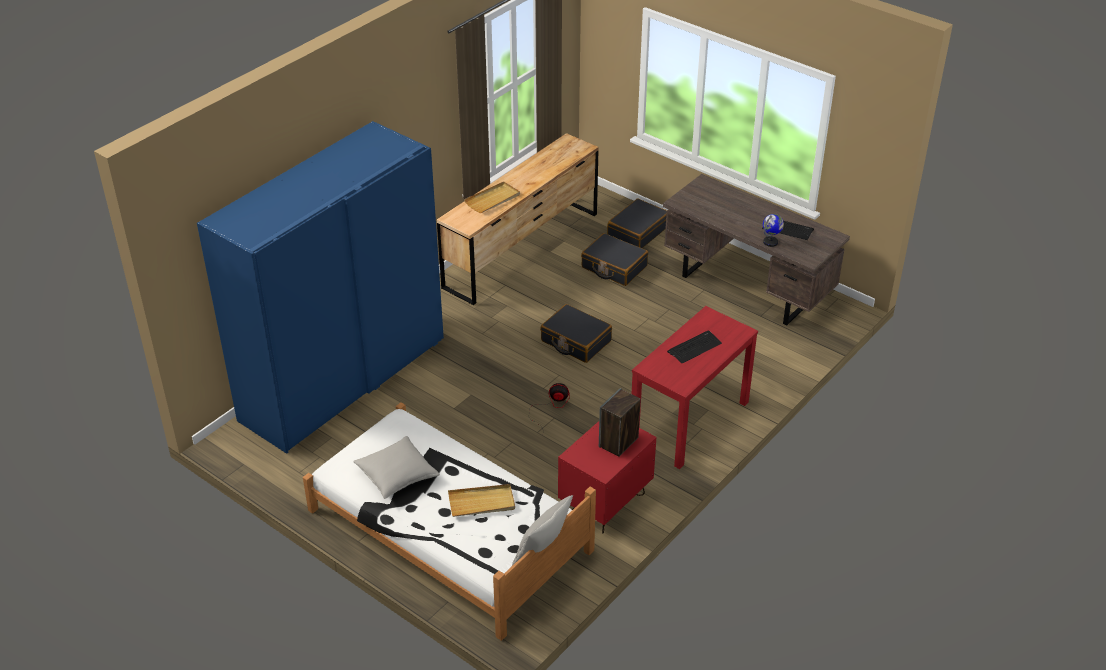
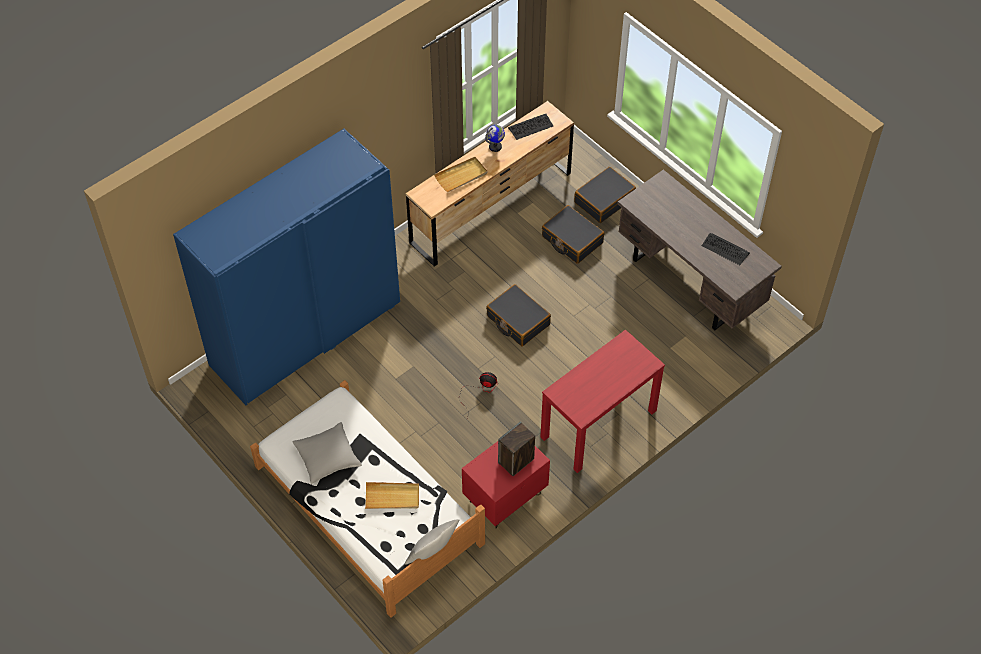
camera: 10 degrees right, 15 degrees up
(694, 347) = (603, 375): keyboard -> keyboard (530, 127)
(770, 242) = (705, 263): globe -> globe (495, 147)

